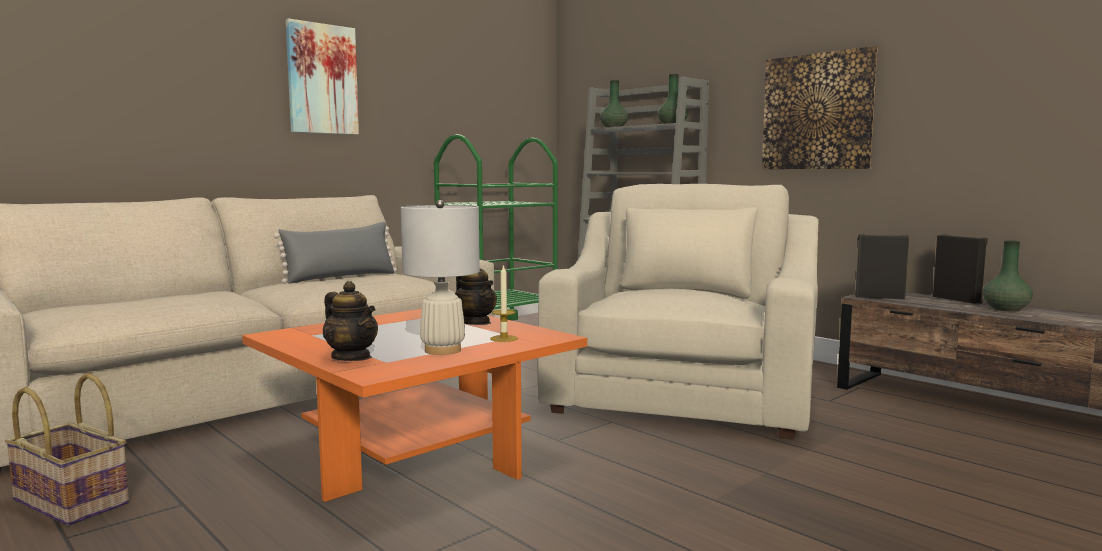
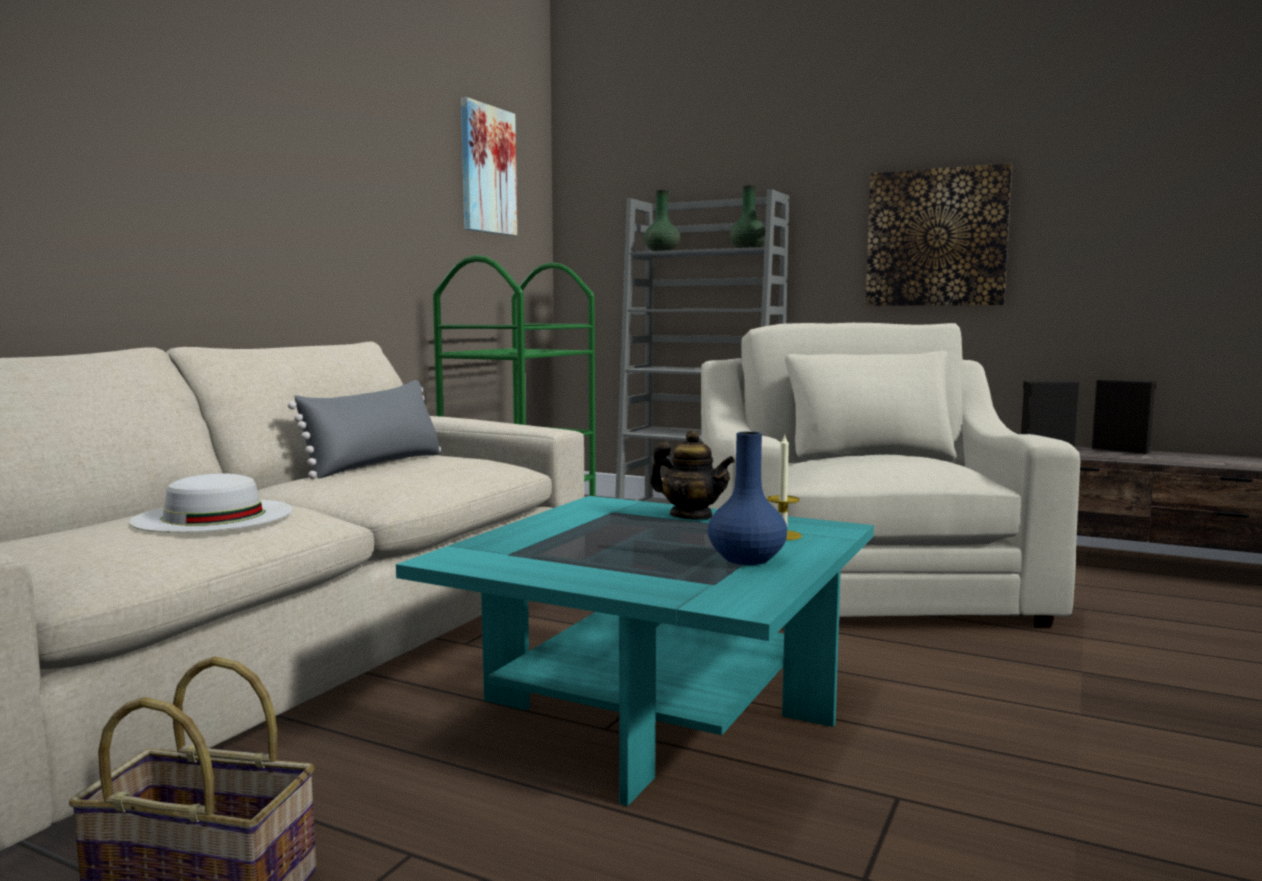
camera: 20 degrees left, 0 degrees up
(183, 300) = (214, 515): none -> white hat
(322, 79) = (295, 167): picture -> picture (487, 170)
(351, 357) = (650, 583): teapot -> none
(416, 454) = (654, 711): orange coffee table -> turquoise coffee table
(442, 350) = (746, 559): white table lamp -> blue vase
(1006, 309) = (1186, 458): green vase -> none

